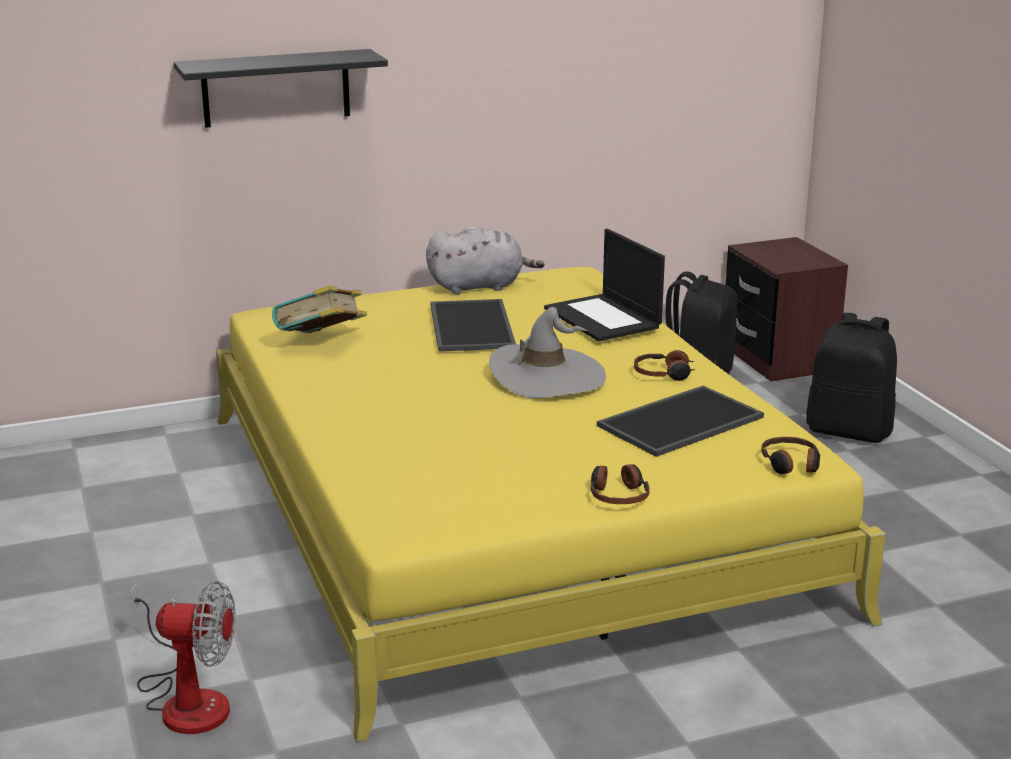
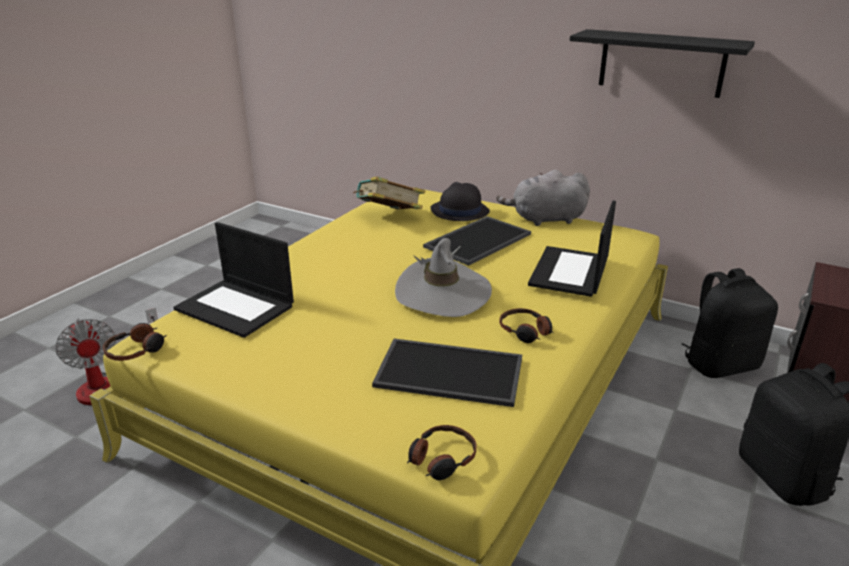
camera: 50 degrees right, 5 degrees up
(276, 88) = (448, 39): black shelf -> black shelf (661, 63)
(380, 310) = (459, 211): none -> black hat
(401, 472) = (236, 307): none -> laptop
(480, 286) = (545, 219): grey plush toy -> grey plush toy turned 135 degrees clockwise
(618, 495) = (287, 398): headphones -> headphones (137, 350)

